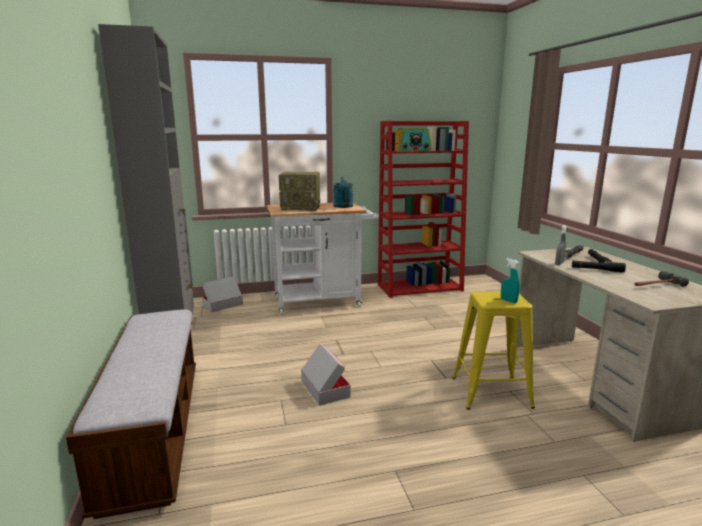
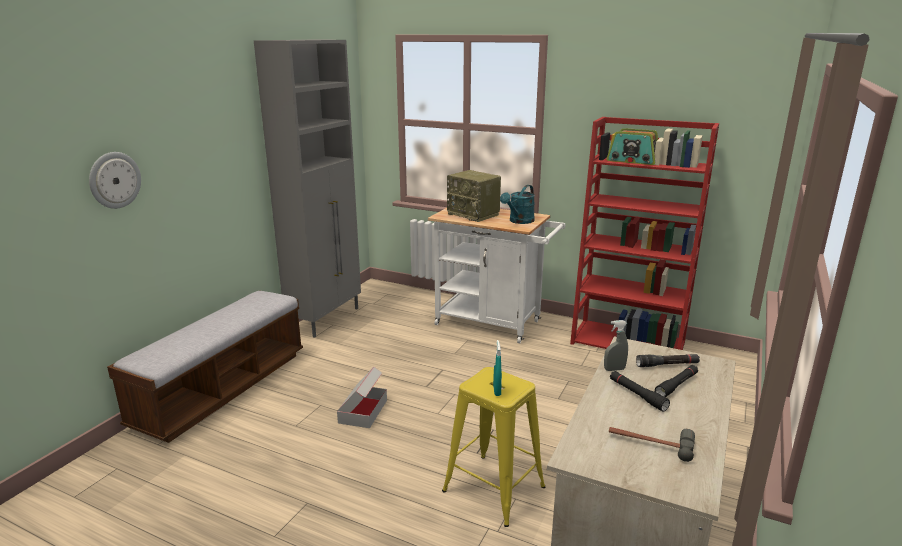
camera: 40 degrees right, 5 degrees up
(40, 164) = (114, 180): none -> wall clock
(222, 305) = (404, 297): cardboard box -> none

